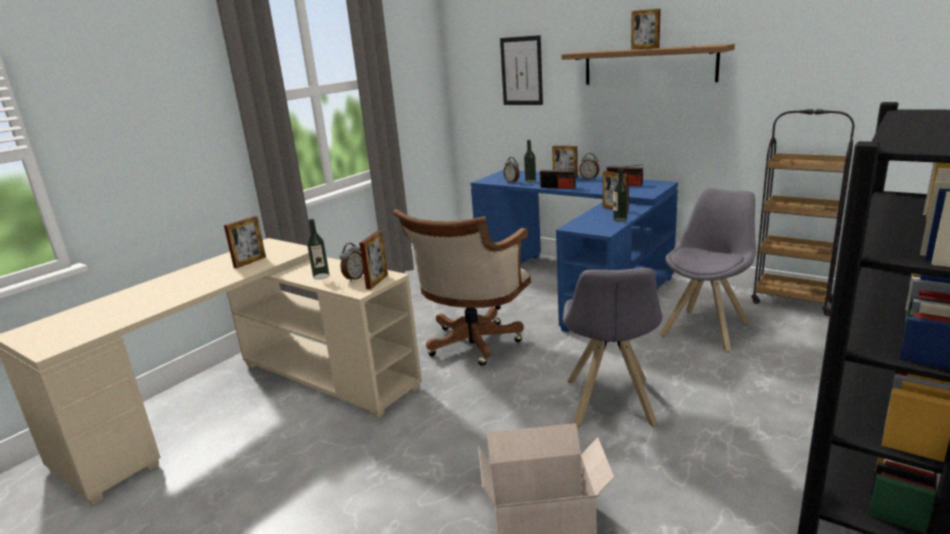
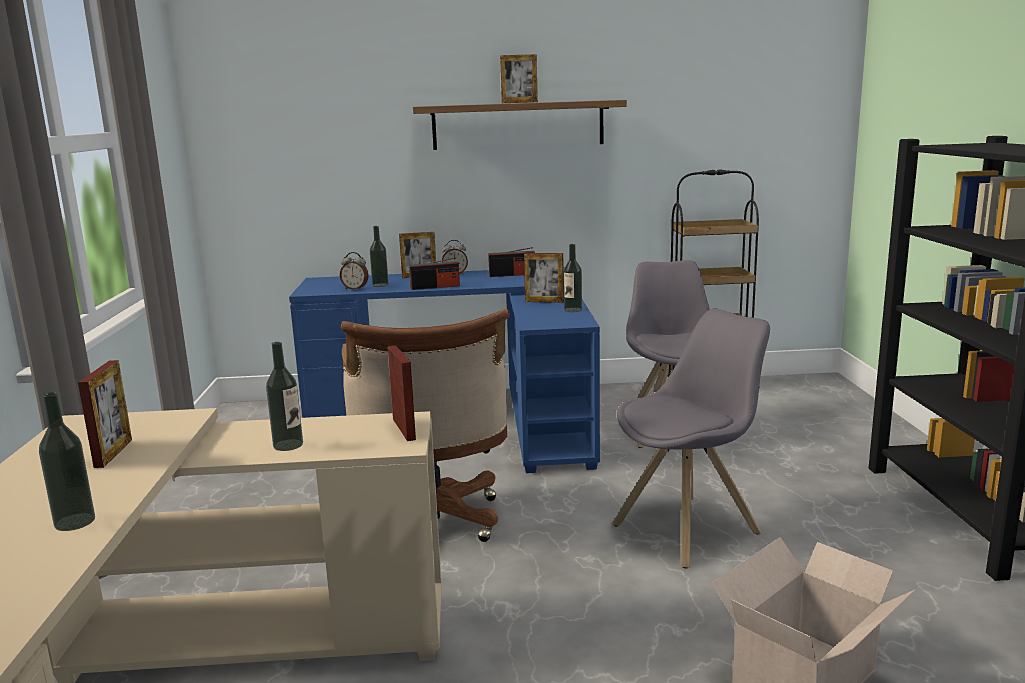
camera: 40 degrees left, 5 degrees down
(189, 291) = (75, 522): none -> bottle
(354, 278) = (355, 434): alarm clock -> none
(521, 71) = (329, 132): picture -> none
(610, 402) = (687, 529): grey chair -> grey chair turned 90 degrees counterclockwise

